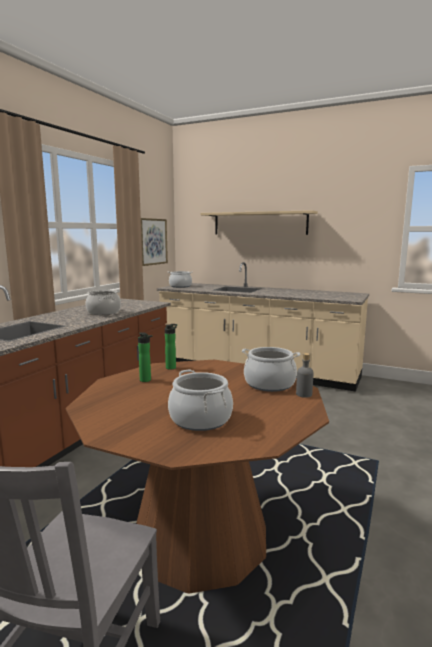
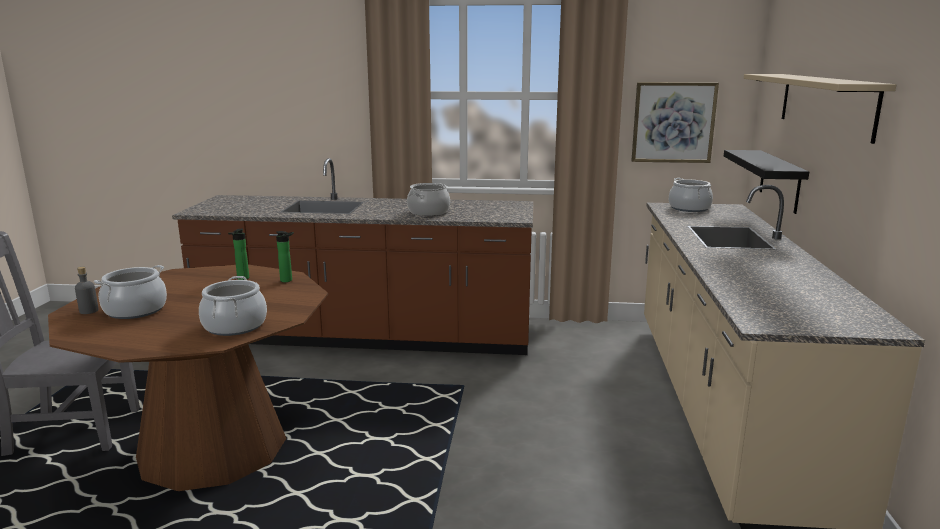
camera: 70 degrees right, 5 degrees up
(222, 263) = (780, 181): none -> black shelf
(304, 394) = (199, 344): grey bottle -> grey bottle (89, 311)

